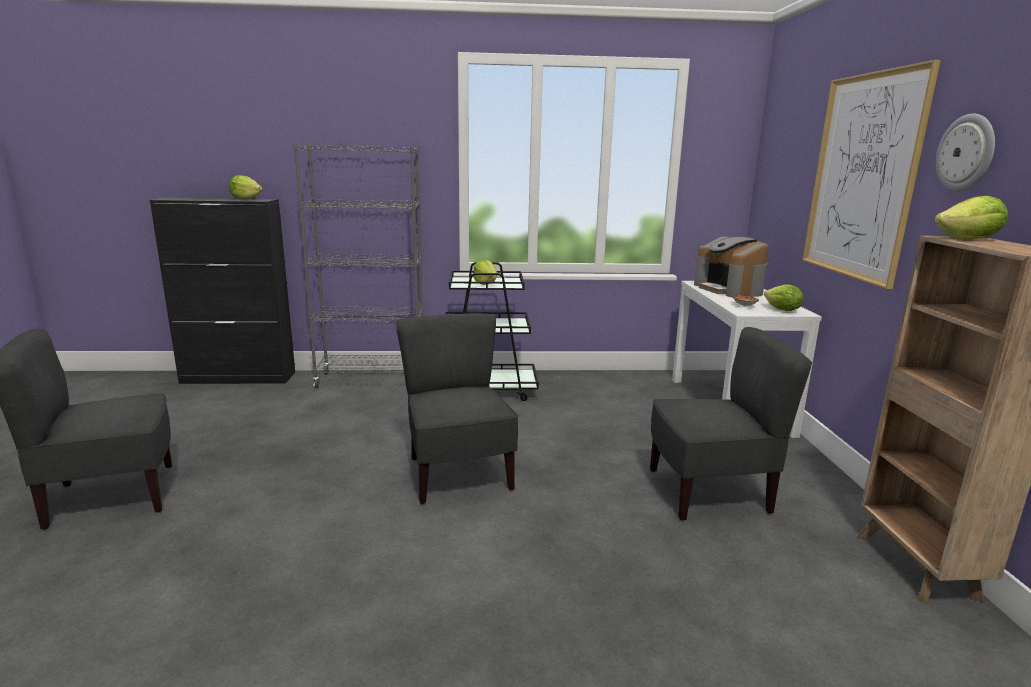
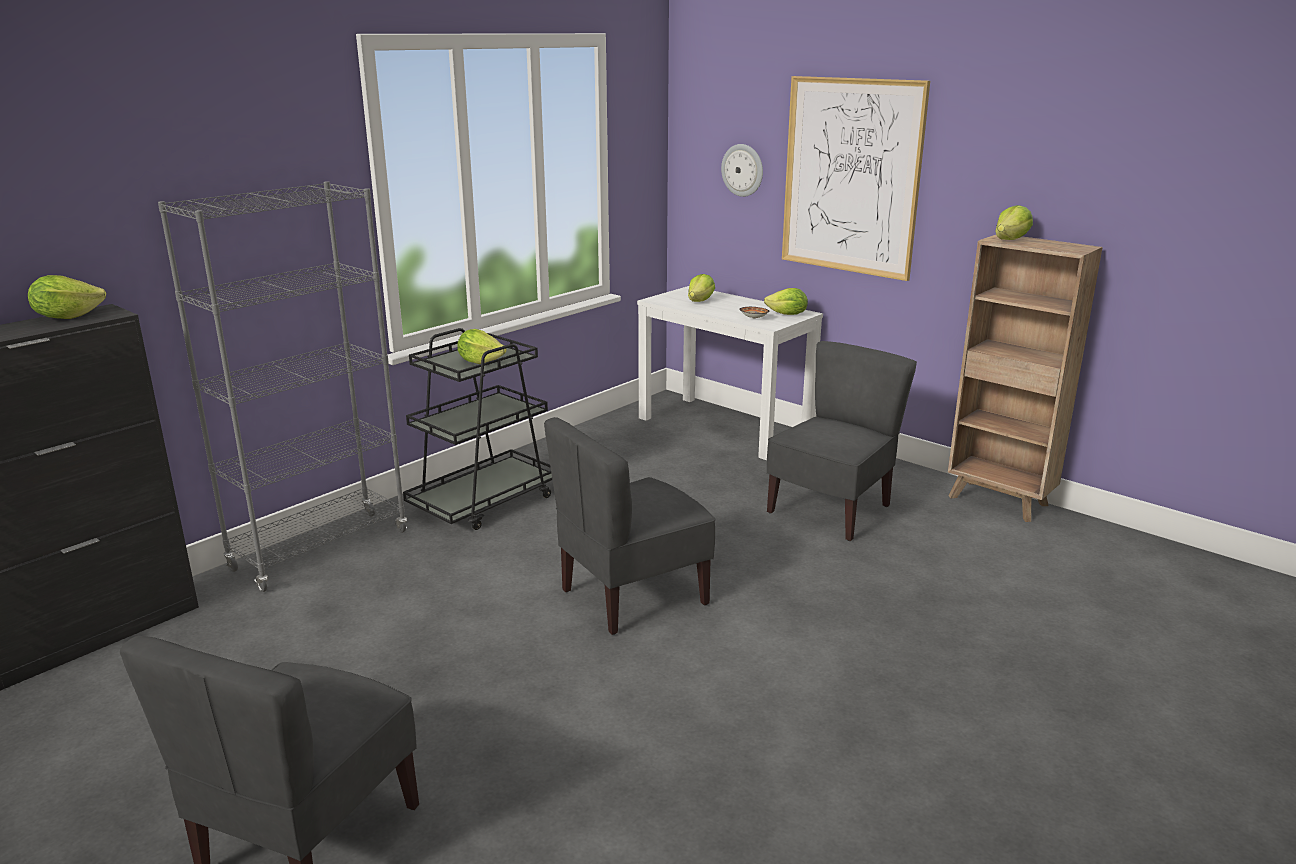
camera: 45 degrees left, 5 degrees up
(457, 474) = (632, 596): grey chair -> grey chair turned 60 degrees counterclockwise
(729, 289) = (700, 301): coffee machine -> lettuce
(966, 153) = (971, 164): wall clock -> wall clock (743, 170)

